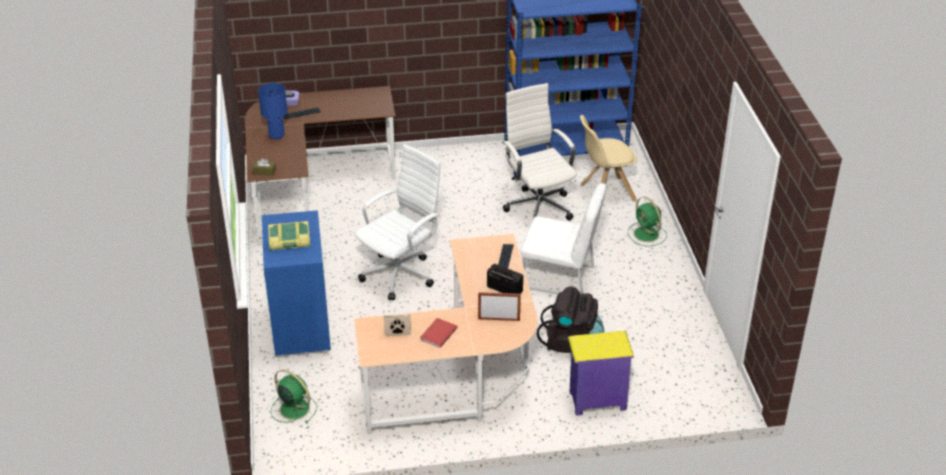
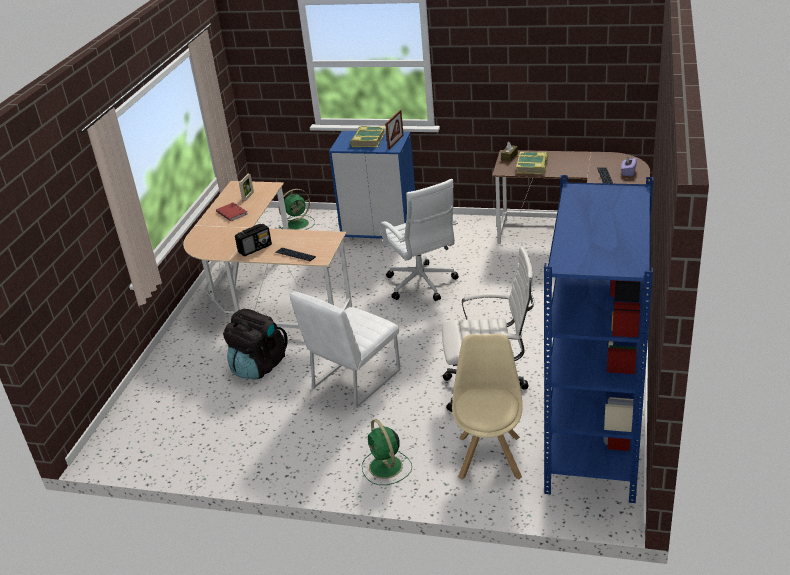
camera: 115 degrees right, 5 degrees down
(276, 136) = (567, 164): blue table lamp -> none
(284, 155) = (532, 166): none -> book
(499, 319) = (221, 240): picture frame -> picture frame (395, 142)
(595, 400) = (180, 363): nightstand -> none
(647, 235) = (386, 467): green fan -> green fan turned 105 degrees counterclockwise

